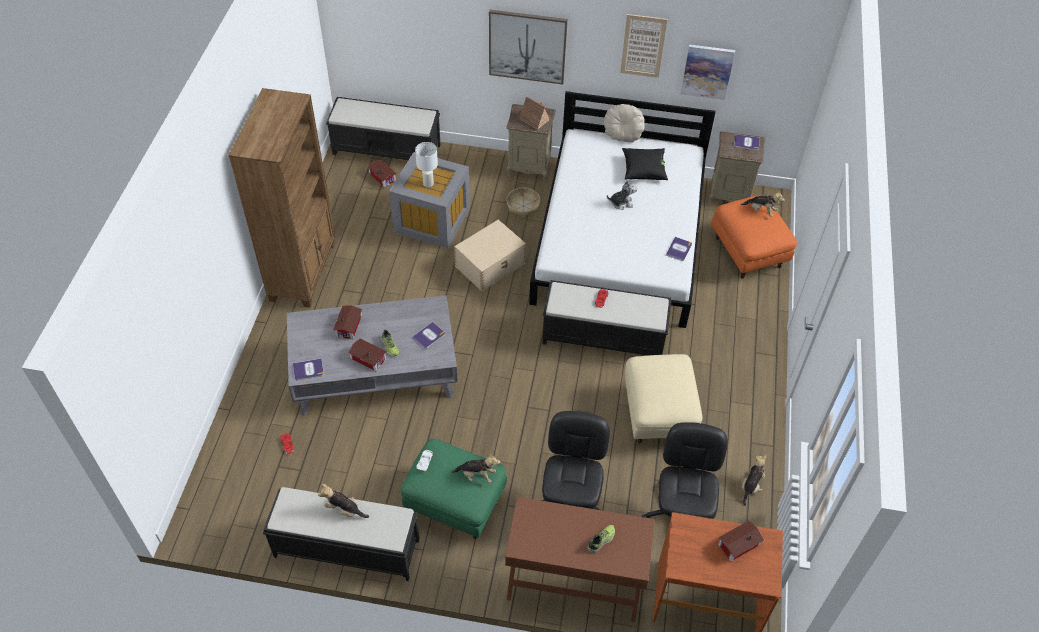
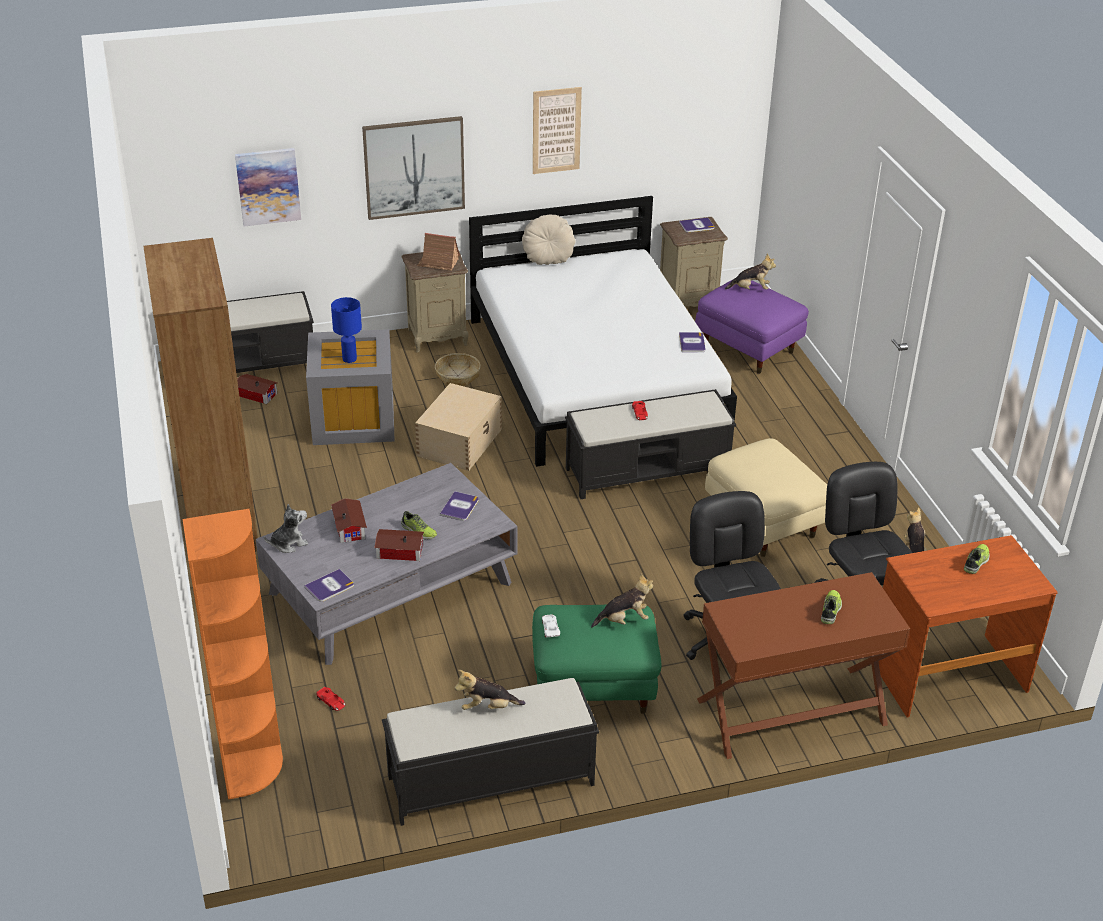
camera: 25 degrees left, 15 degrees down
(211, 481) = (253, 776): none -> orange bookcase
(428, 183) = (350, 359): white table lamp -> blue table lamp
(621, 203) = (594, 319): plush toy -> plush toy (288, 543)
(643, 170) = (596, 284): black pillow -> none
(707, 71) = (635, 146): picture -> picture (268, 186)
(737, 544) = (976, 562): toy house -> shoe
(748, 253) = (749, 350): orange ottoman -> purple ottoman

